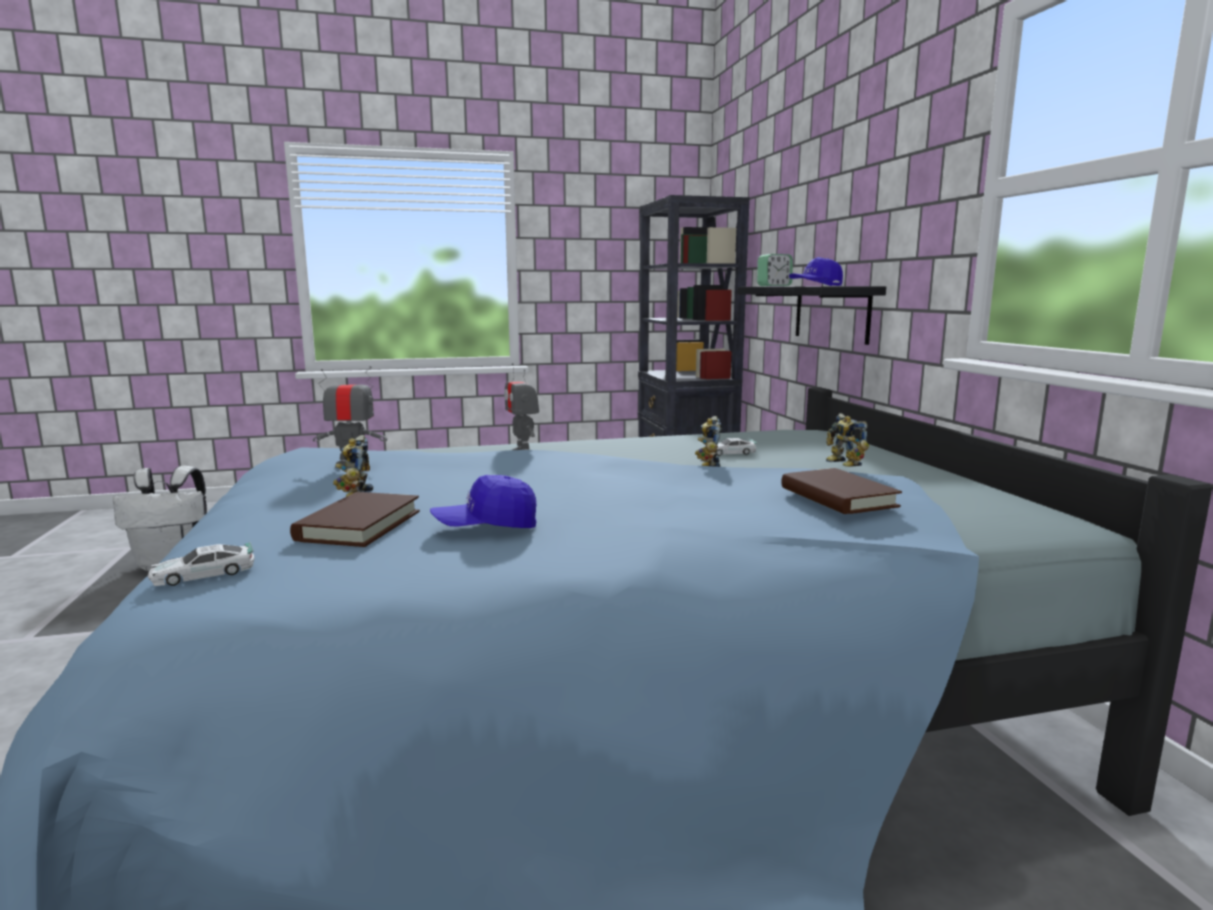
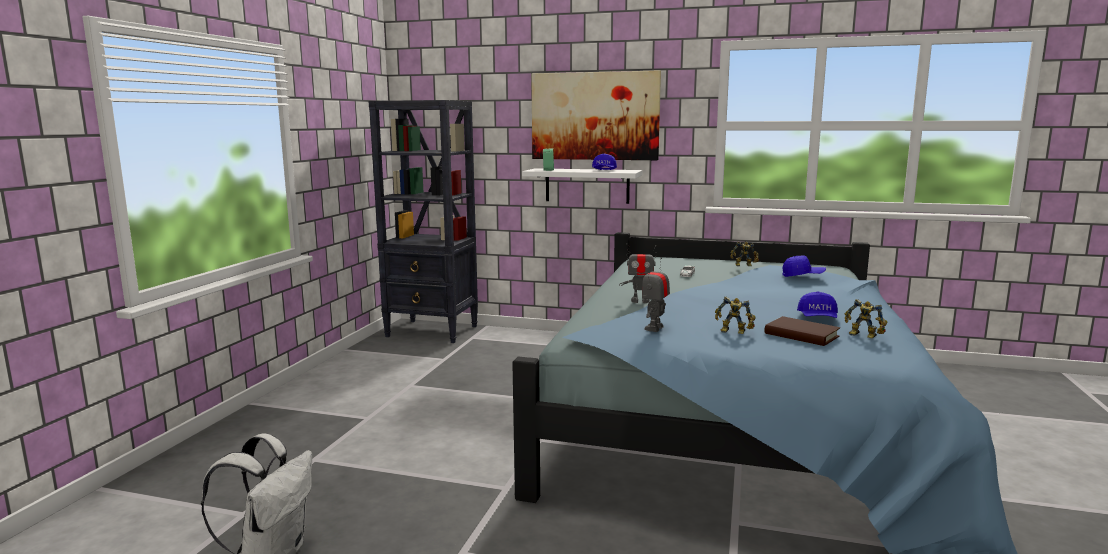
camera: 60 degrees left, 0 degrees up
(203, 574) = (870, 361): toy car -> none
(707, 464) = (707, 280): toy robot -> toy robot (863, 336)
(831, 313) = (587, 185): black shelf -> white shelf
(837, 497) = (802, 276): brown book -> blue cap
(845, 199) = (594, 116): none -> picture

